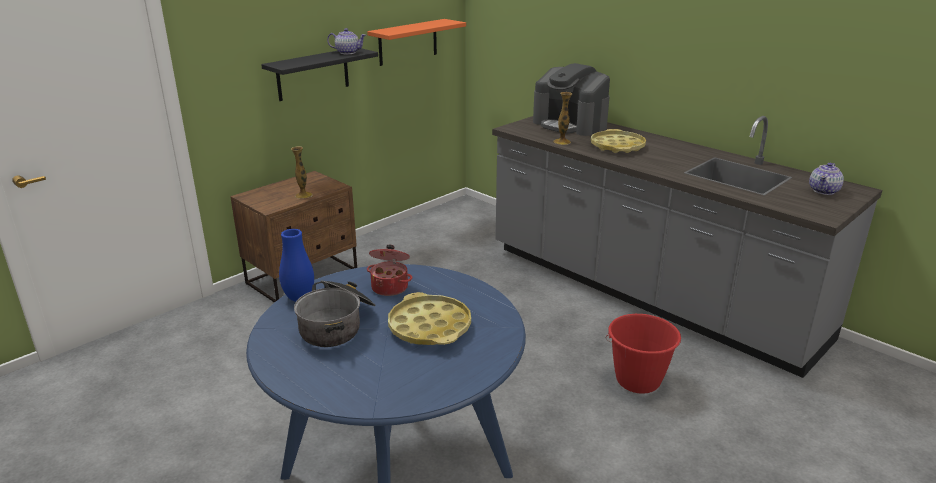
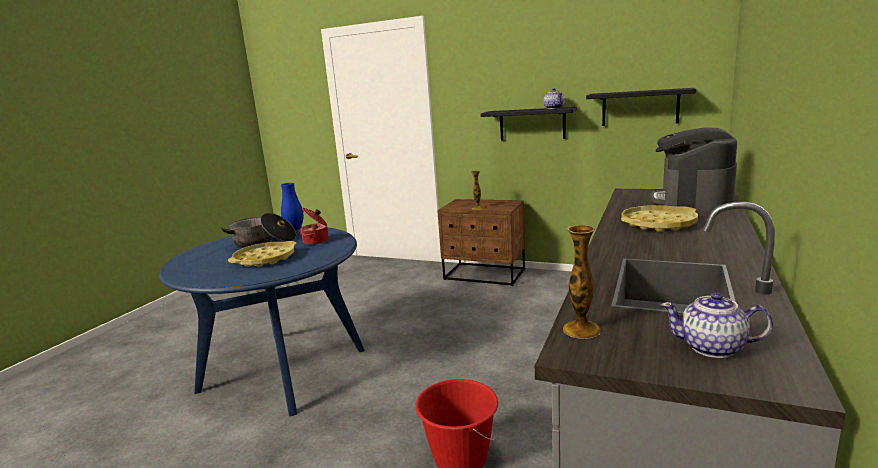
camera: 70 degrees right, 10 degrees down
(408, 42) = (640, 107): orange shelf -> black shelf
(562, 142) = (625, 208): vase -> vase (581, 329)

